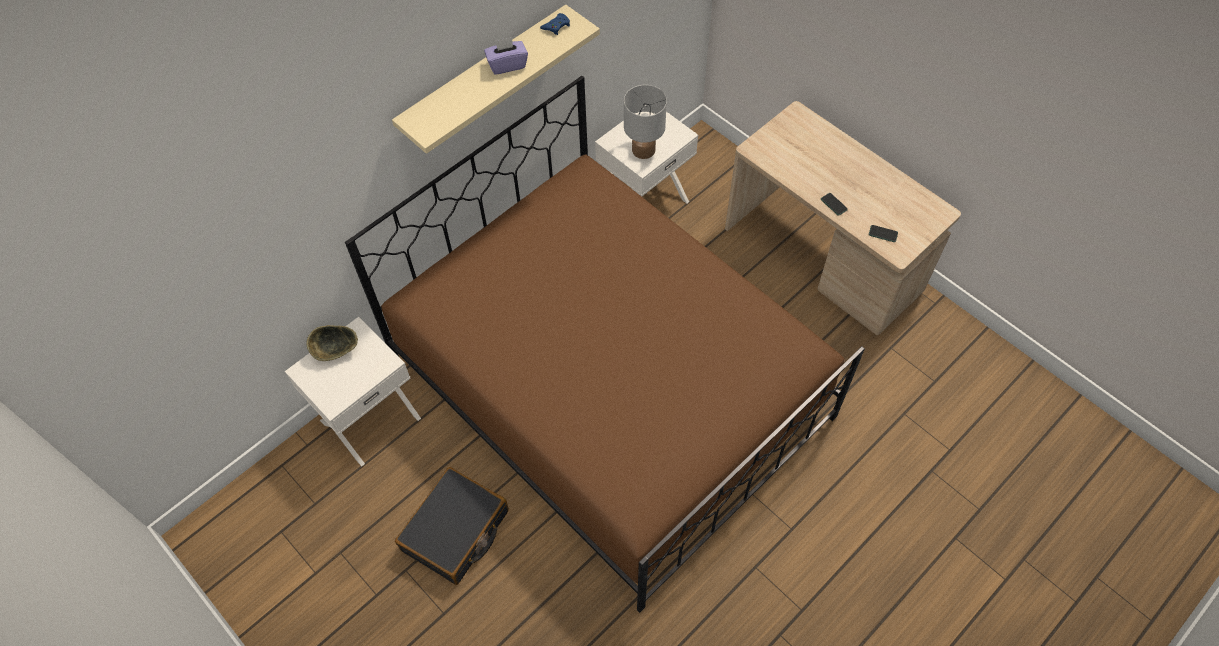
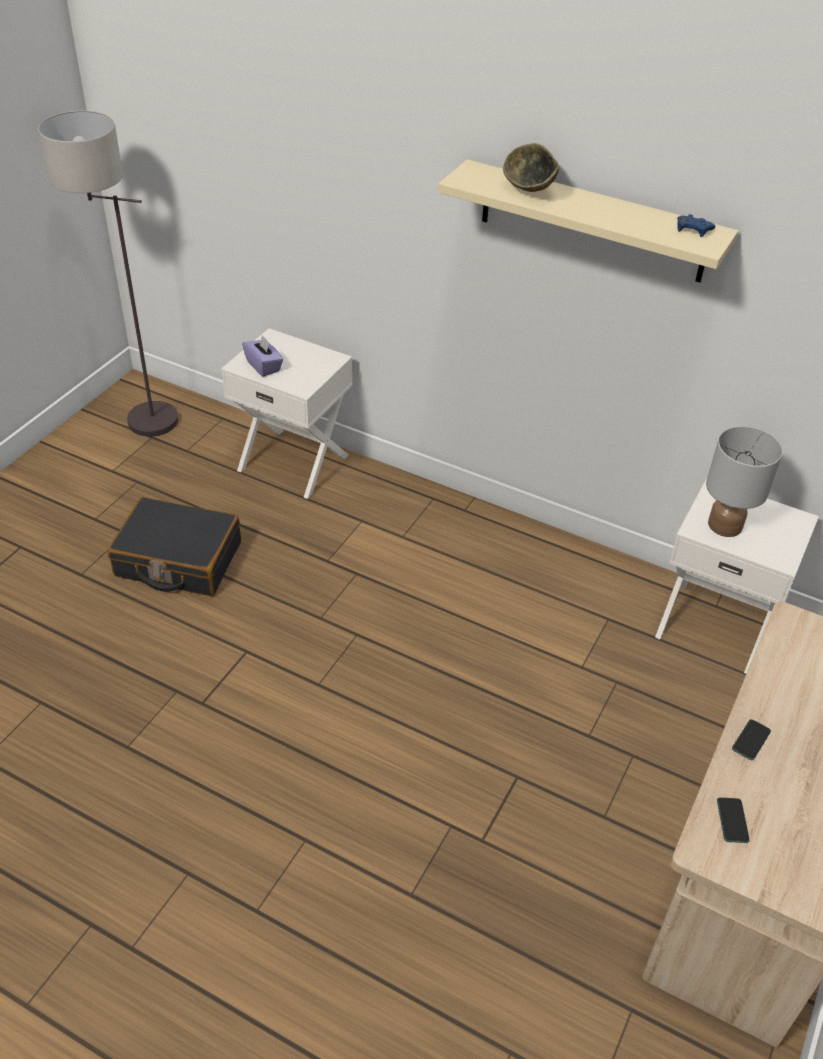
camera: 70 degrees right, 15 degrees down
(247, 540) = (138, 419): none -> grey floor lamp
(336, 351) = (304, 352): bowl -> bowl (530, 191)
(507, 65) = (600, 208): purple tissue box -> purple tissue box (264, 366)
(610, 388) = (407, 653): brown bed -> none

